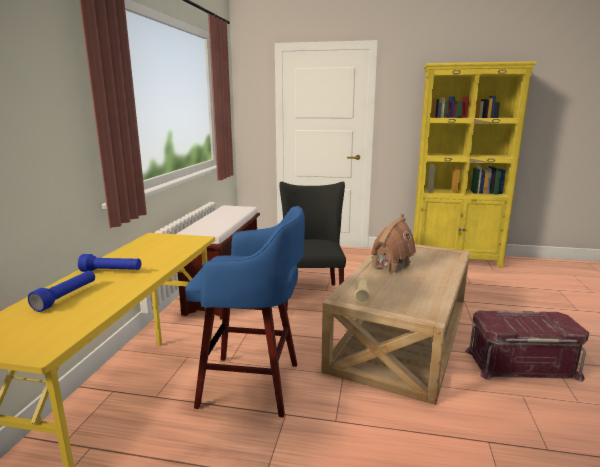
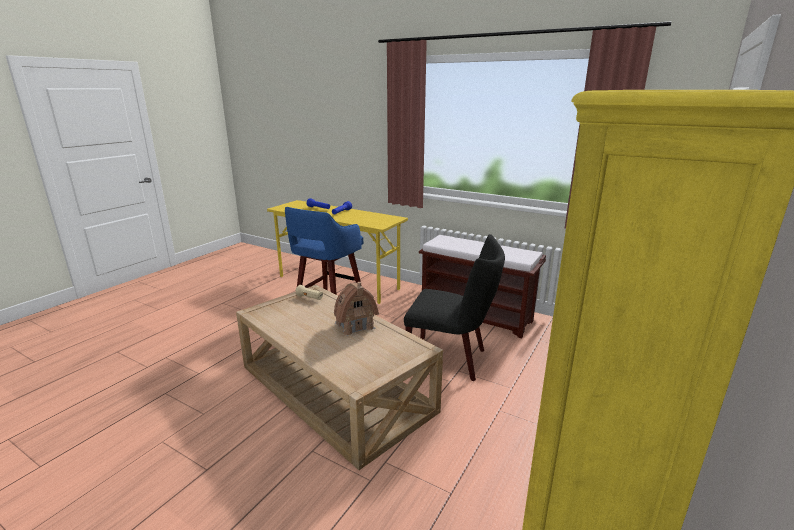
camera: 110 degrees right, 5 degrees up
(521, 363) = (228, 442): red storage box -> none

